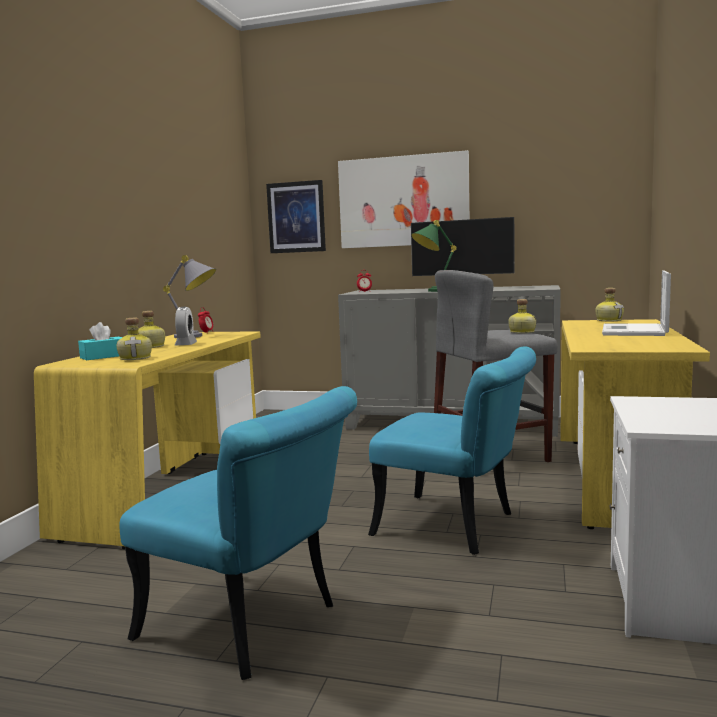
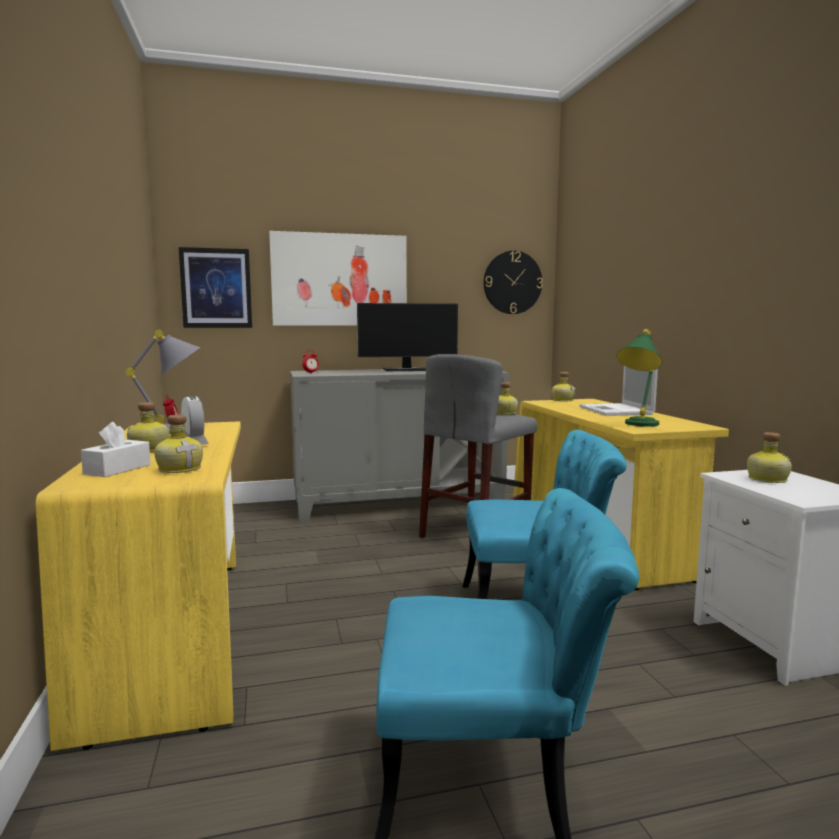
camera: 30 degrees left, 0 degrees up
(103, 356) = (117, 469): turquoise tissue box -> white tissue box
(432, 291) = (389, 373): green table lamp -> green table lamp (637, 425)
(594, 188) = (512, 282): none -> wall clock
(671, 406) = (766, 479): none -> bottle

